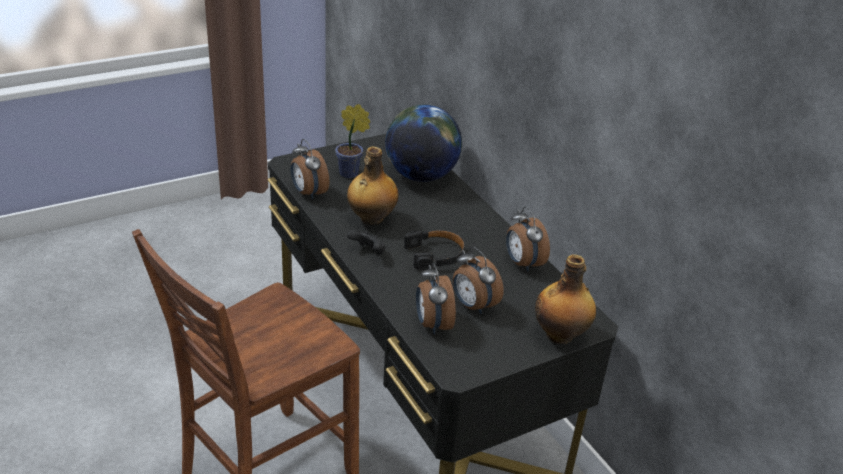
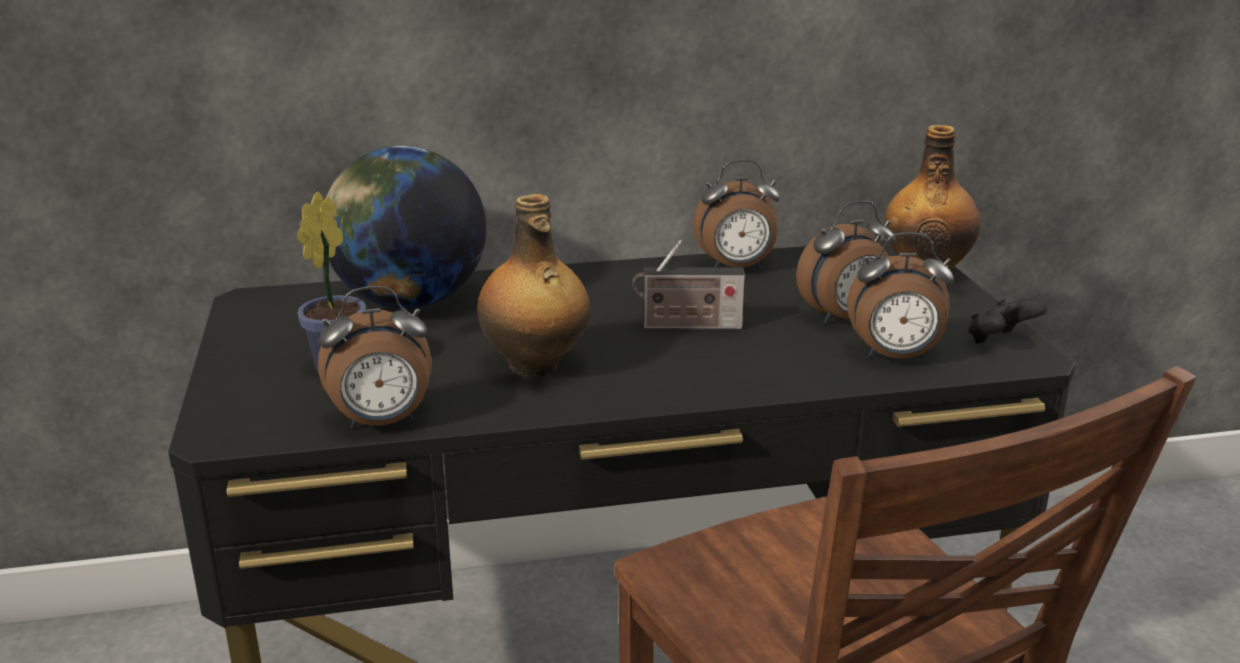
camera: 70 degrees left, 10 degrees down
(368, 252) = (651, 384): black game controller -> black game controller (1000, 342)
(435, 255) = (687, 326): black headphones -> radio

